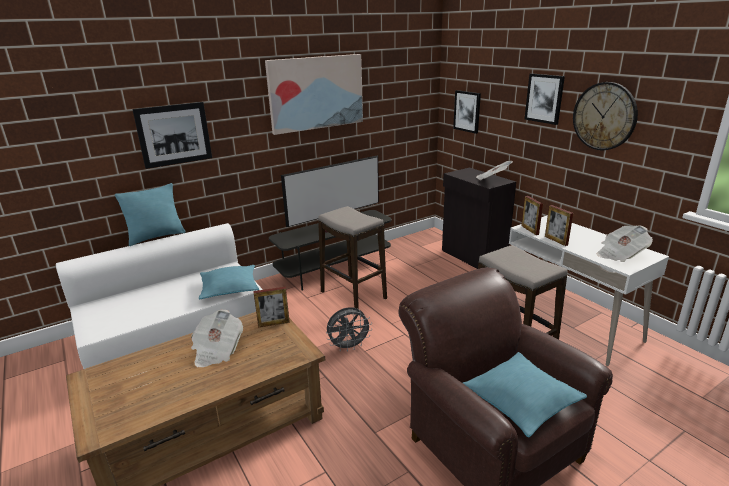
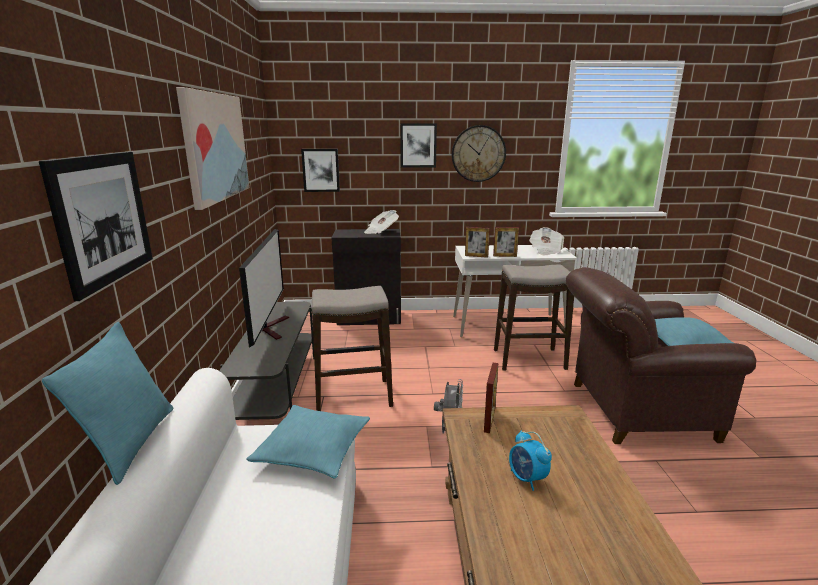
camera: 60 degrees left, 5 degrees down
(217, 350) = (527, 478): newspaper -> alarm clock

